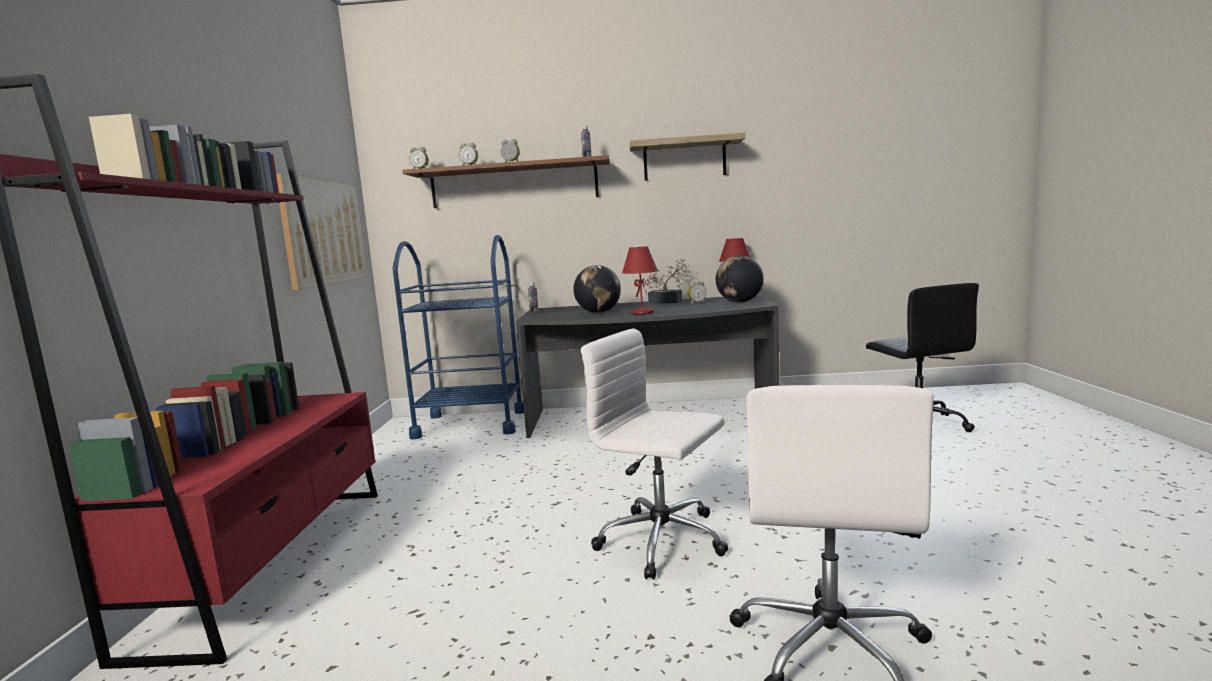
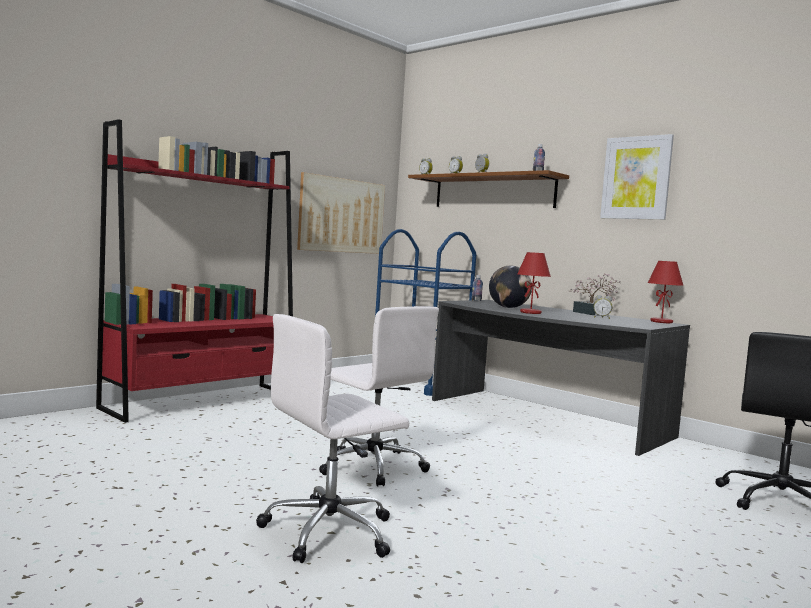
camera: 40 degrees right, 5 degrees down
(664, 541) = (372, 466): white office chair -> white office chair turned 150 degrees clockwise
(684, 159) = (636, 178): shelf -> picture
(739, 302) = (637, 323): globe -> none

